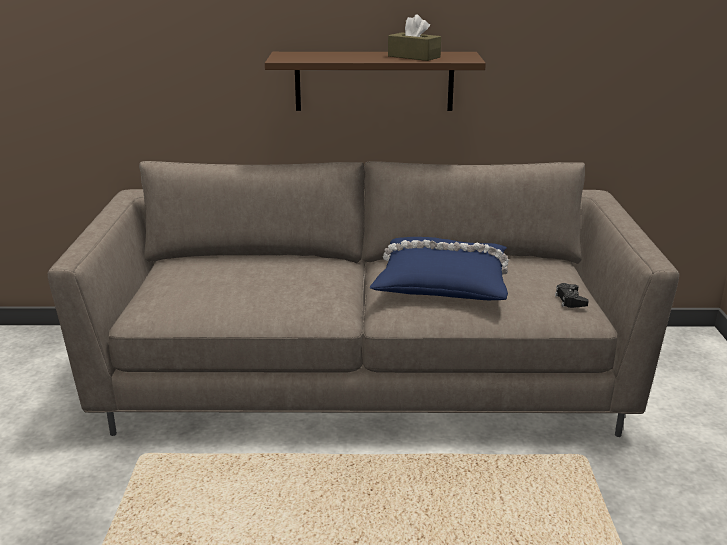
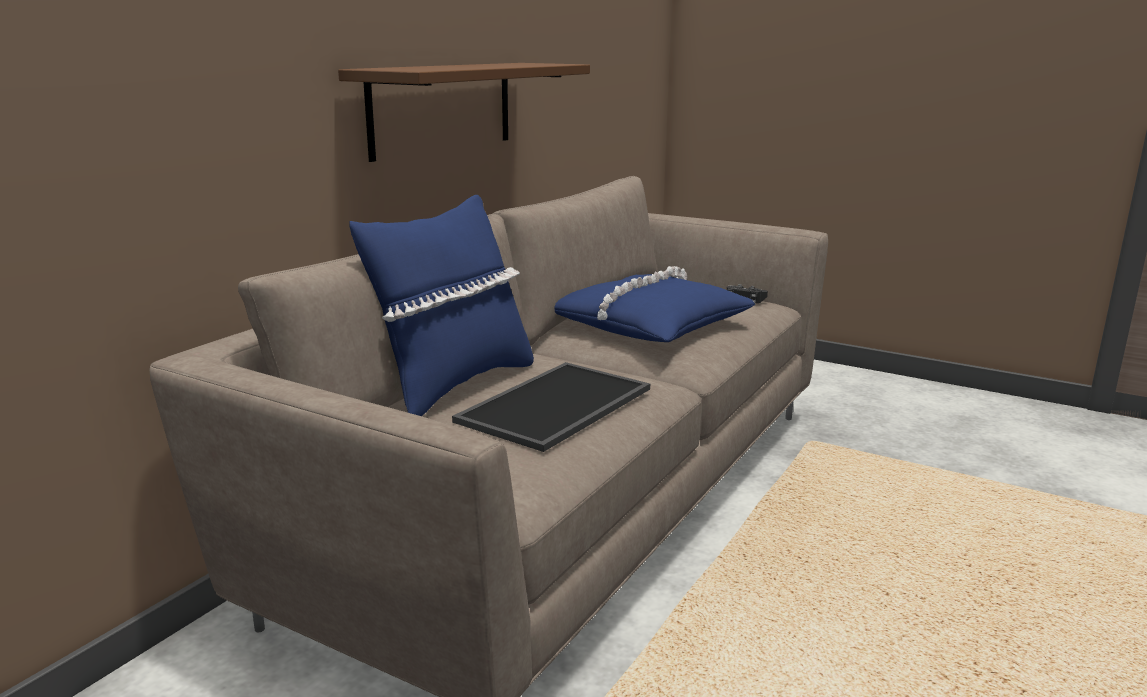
camera: 60 degrees left, 5 degrees down
(254, 292) = (557, 406): none -> tray
(260, 260) = (453, 385): none -> blue pillow
(414, 57) = (512, 64): brown tissue box -> none

